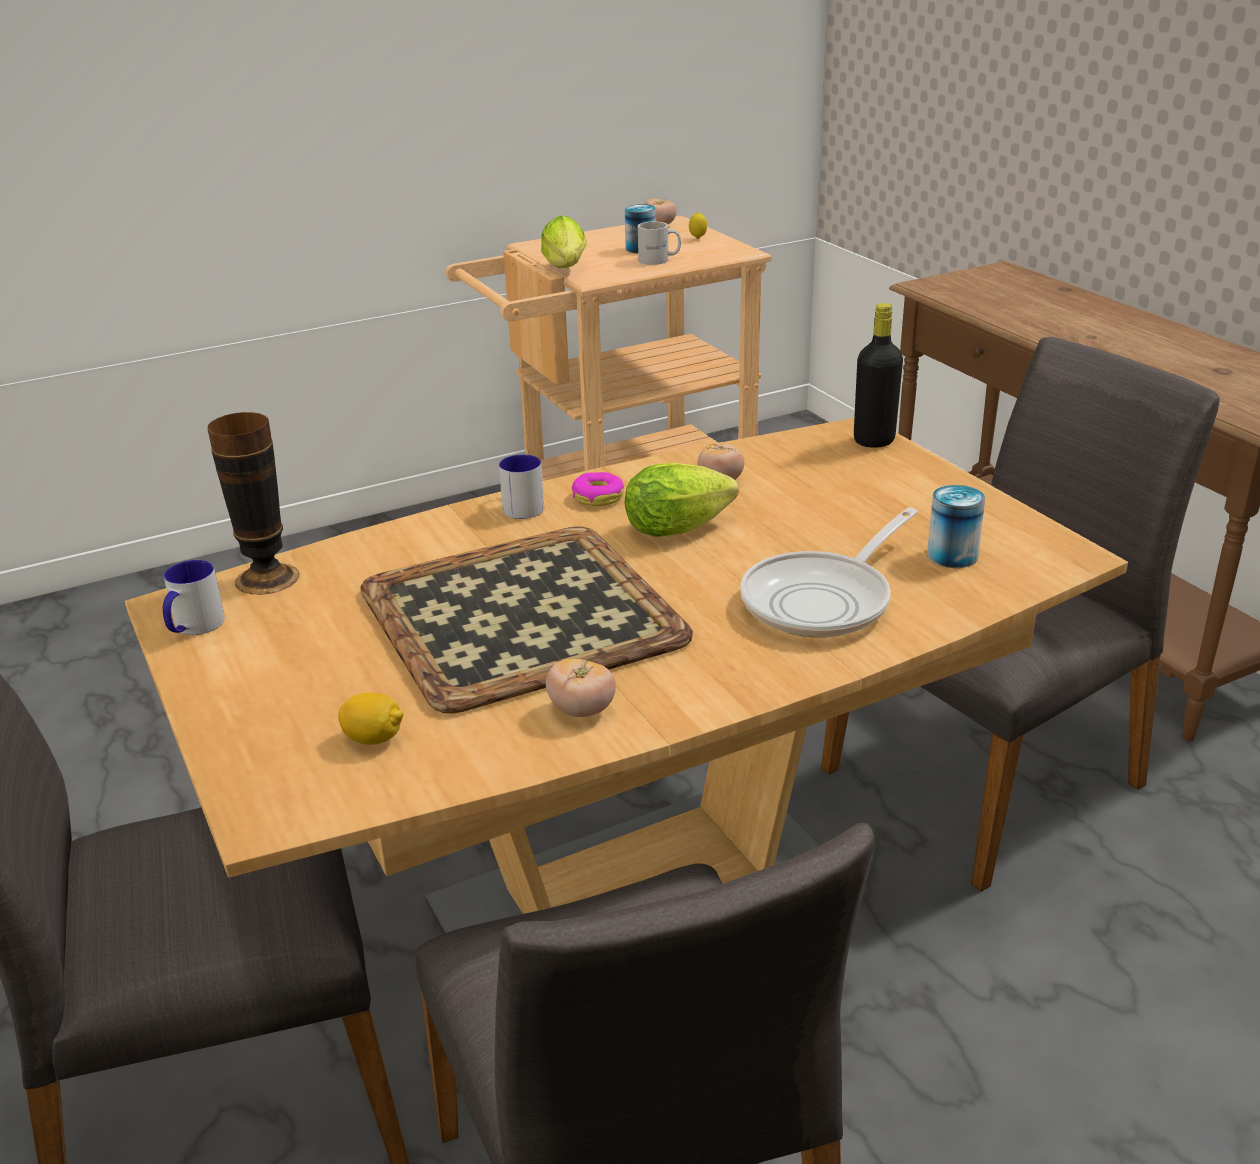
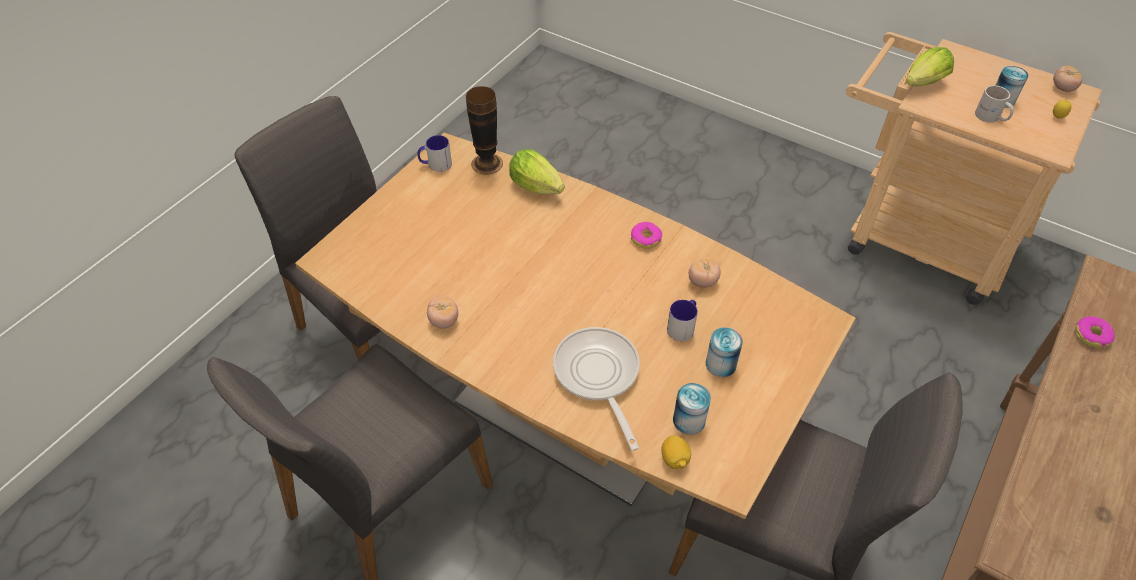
camera: 60 degrees right, 20 degrees up
(374, 738) = (388, 263): lemon -> lemon (674, 459)
(519, 617) = (507, 264): tray -> none
(520, 506) = (613, 213): mug -> mug (683, 327)
(683, 528) = (636, 288): lettuce -> lettuce (539, 188)
(824, 600) = (598, 376): frying pan -> frying pan turned 60 degrees clockwise
(873, 509) = (720, 364): none -> can
(874, 441) = (817, 334): black bottle -> none
(999, 311) = (1092, 335): none -> donut

